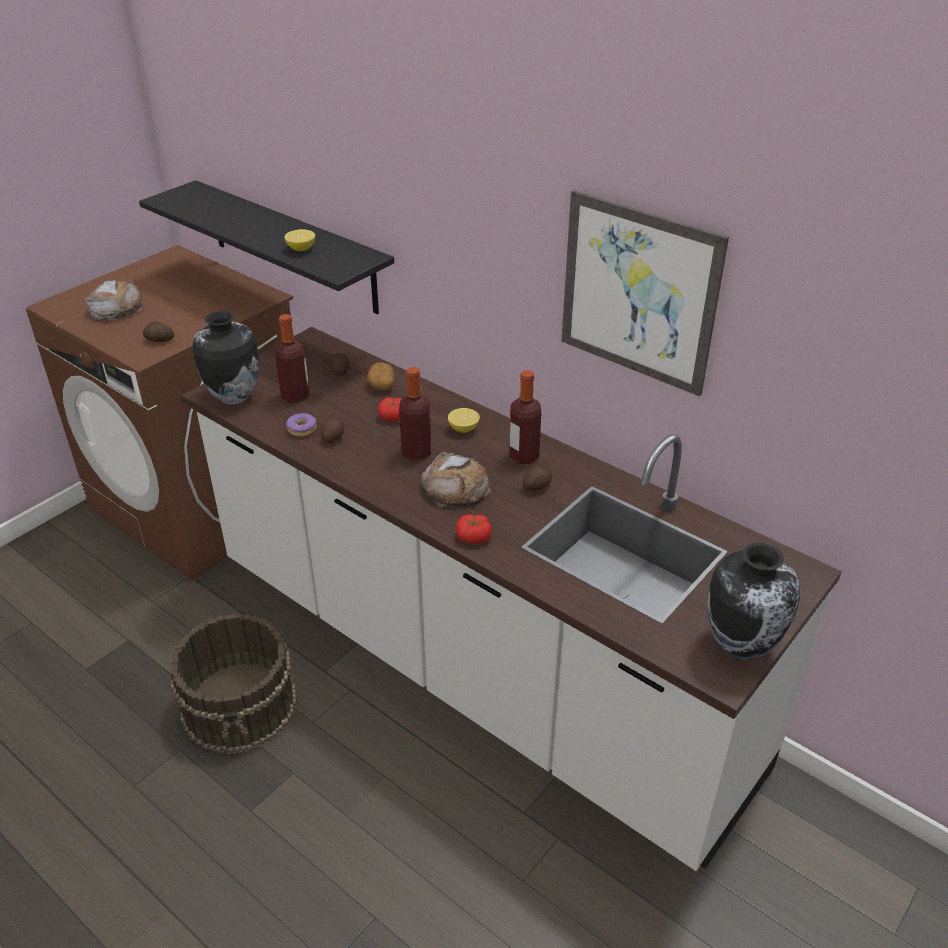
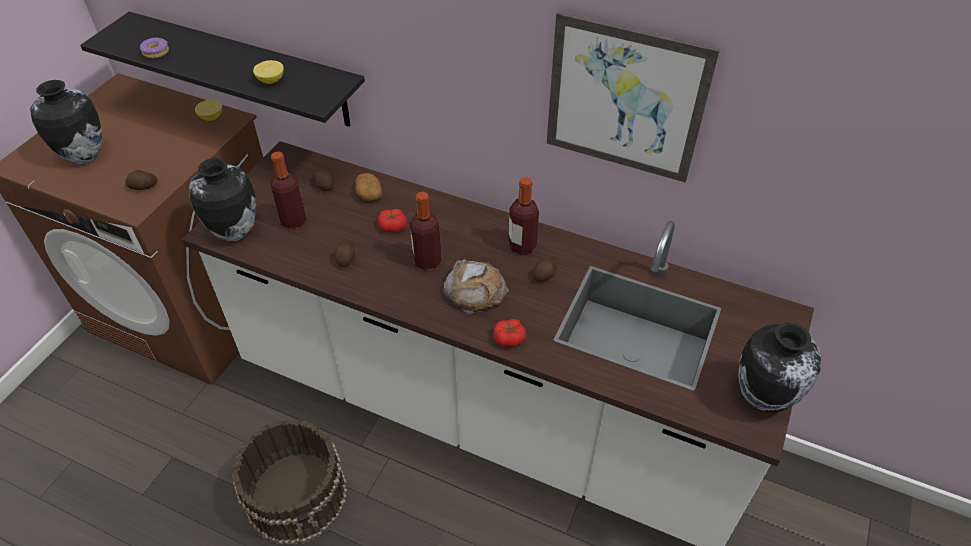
camera: 15 degrees left, 10 degrees up
(116, 308) = (84, 156): bread -> vase
(302, 429) = (313, 256): donut -> donut (156, 52)
(463, 429) = (460, 228): lemon -> lemon (211, 117)

